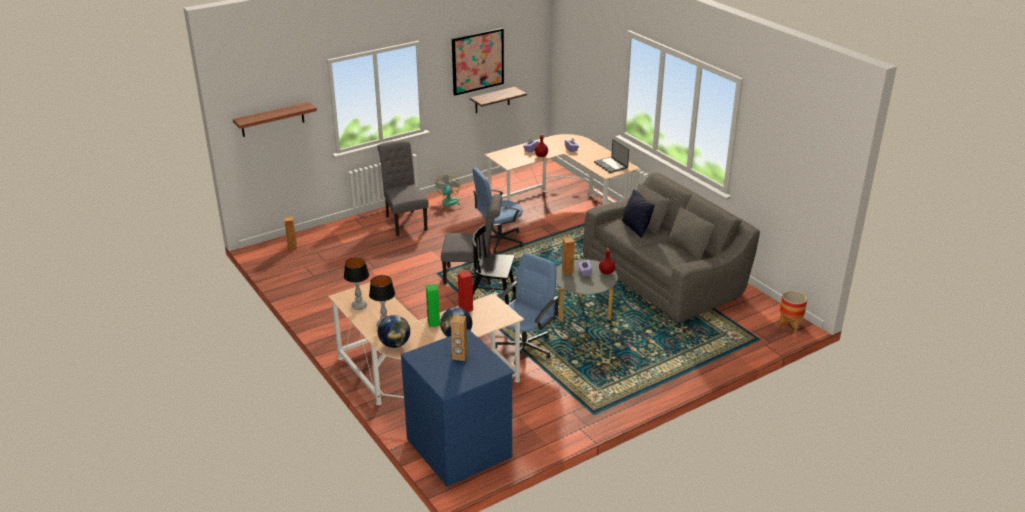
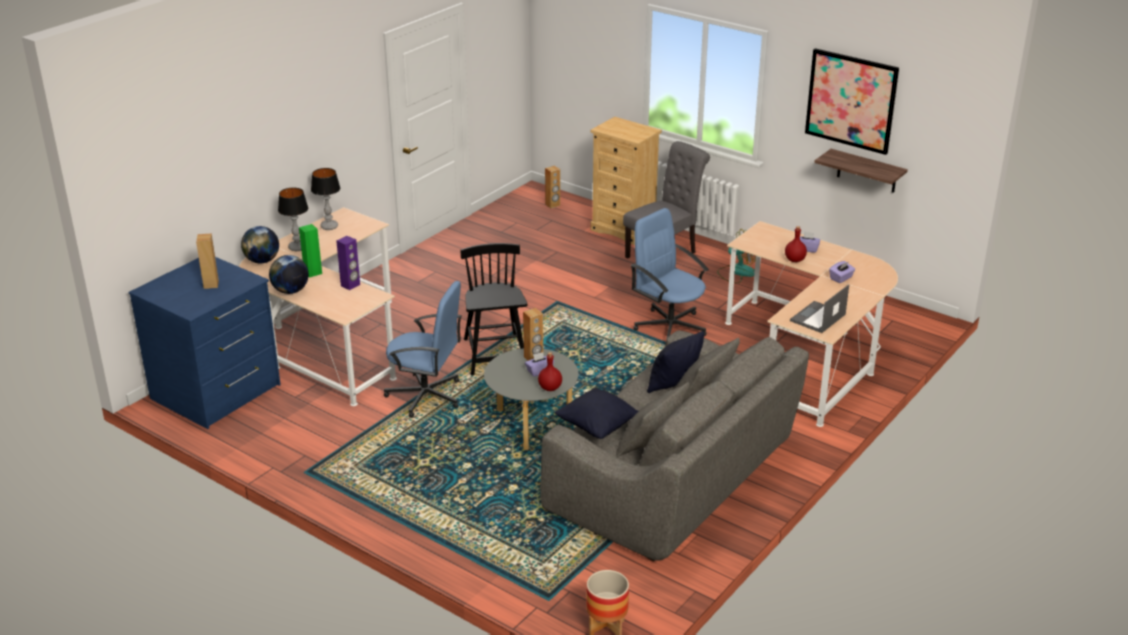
camera: 70 degrees right, 0 degrees up
(272, 119) = (579, 48): shelf -> none
(358, 228) = (624, 230): none -> beige dresser
(466, 309) = (350, 285): red speaker -> purple speaker
(472, 276) = (567, 326): grey chair -> none
(668, 261) = (597, 427): none -> black pillow

